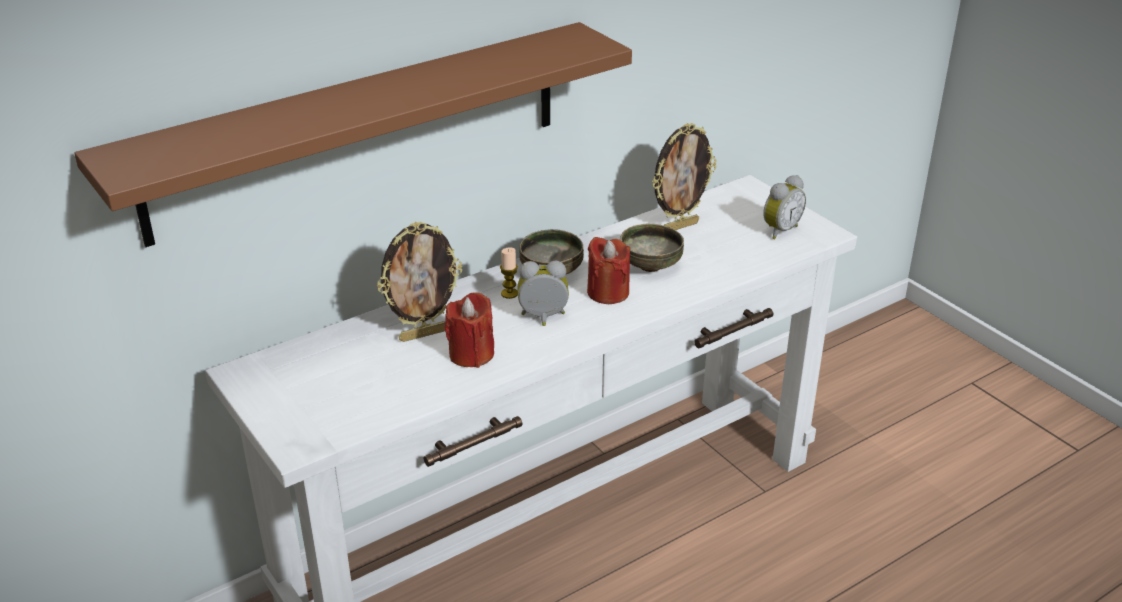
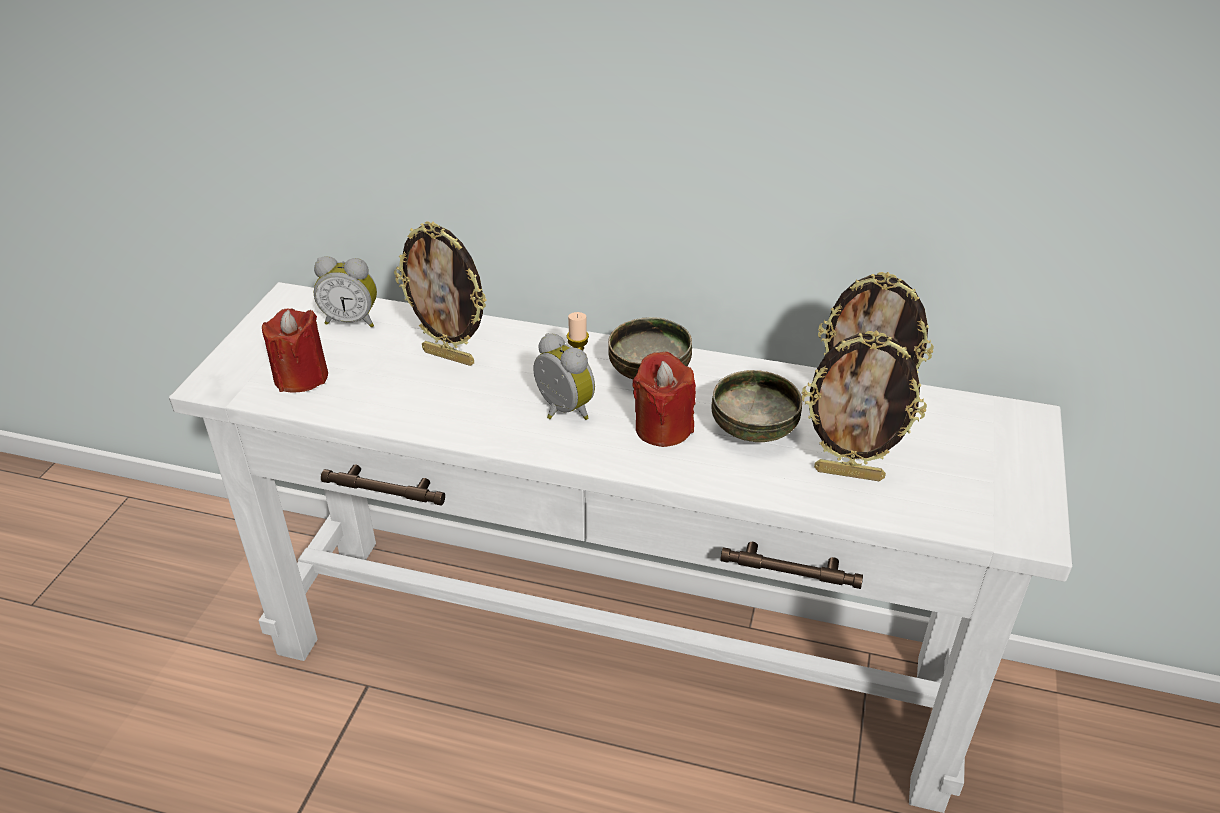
camera: 50 degrees right, 5 degrees up
(358, 130) = (456, 100): brown shelf -> none
(471, 354) = (449, 400): red candle -> red candle (301, 377)
(722, 256) = (849, 473): none -> picture frame
(779, 230) = (975, 490): alarm clock -> alarm clock (352, 320)

